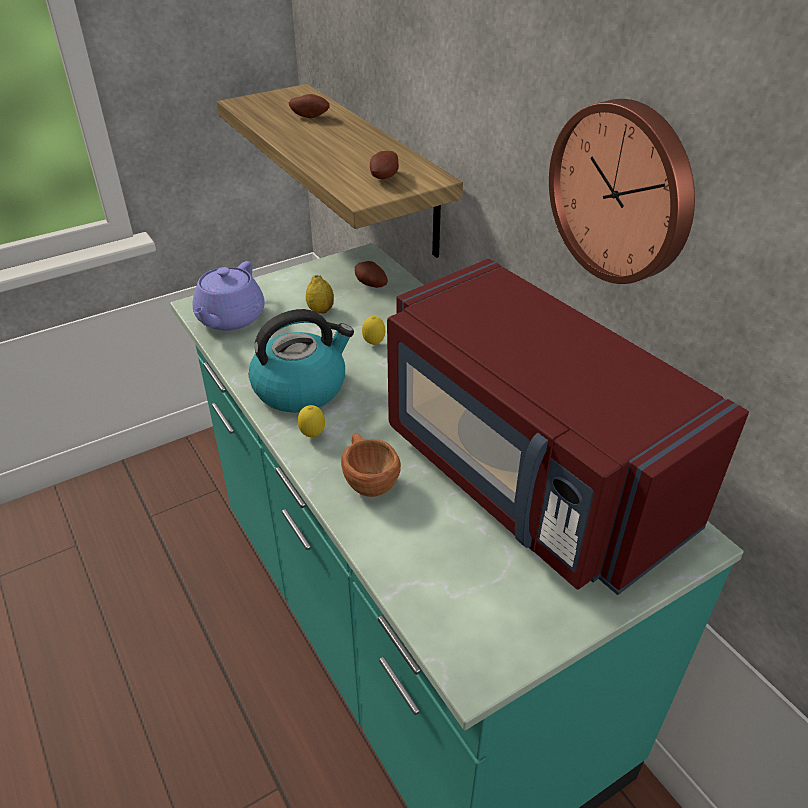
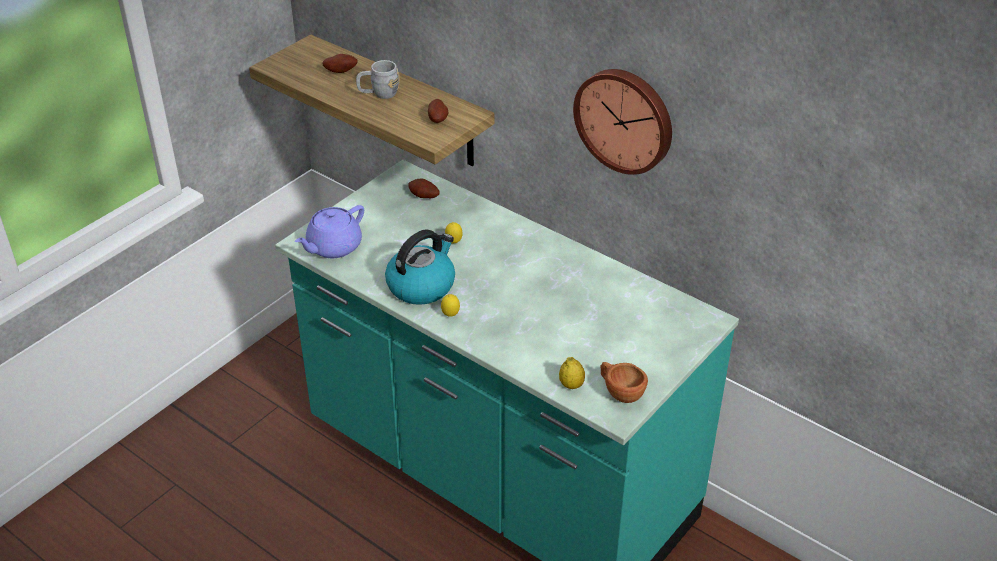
camera: 20 degrees left, 0 degrees up
(229, 318) = (333, 247): purple teapot -> purple teapot turned 45 degrees clockwise
(320, 310) = (398, 225): lemon -> lemon (571, 385)
(334, 143) = (379, 94): none -> grey mug
(368, 480) = (503, 333): brown cup -> brown cup (620, 392)
(527, 477) = (601, 308): red microwave -> none

